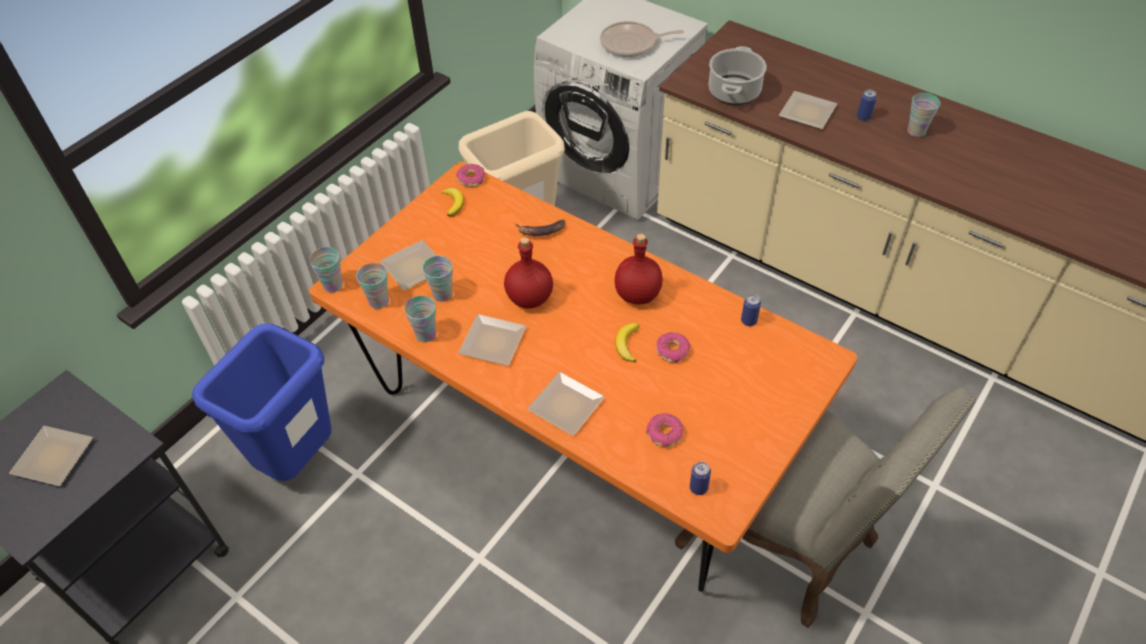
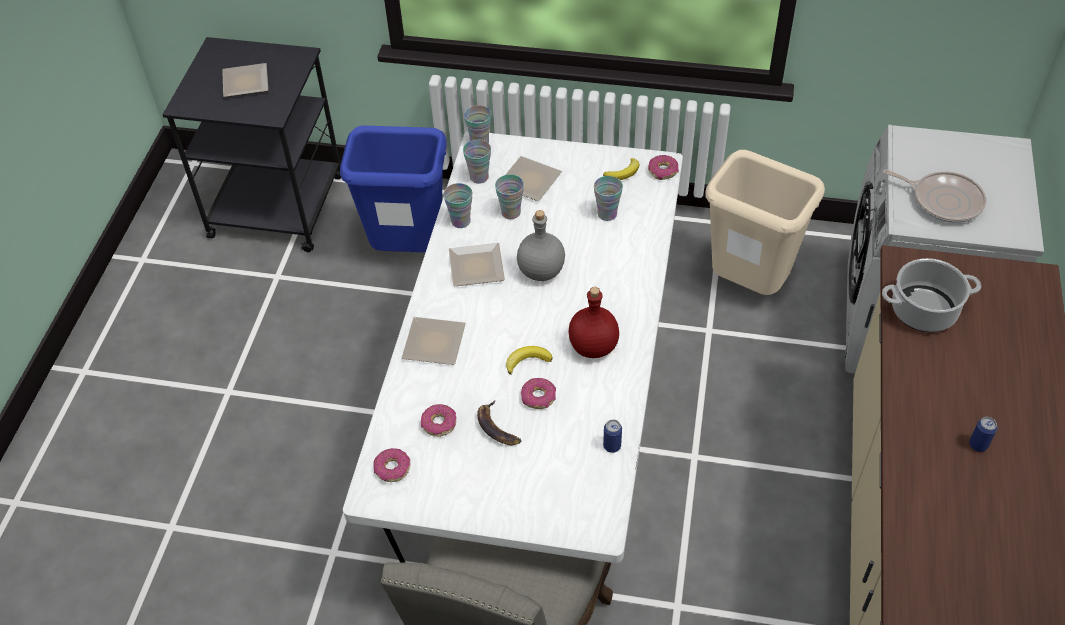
camera: 65 degrees right, 0 degrees up
(529, 297) = (542, 271): red bottle -> grey bottle
(541, 231) = (629, 246): banana -> banana (496, 427)
(578, 435) = (539, 433): orange dining table -> white dining table
(631, 44) = (943, 200): frying pan -> frying pan turned 150 degrees clockwise
(698, 488) = (392, 469): can -> donut
(805, 113) = (938, 386): plate -> none
(916, 131) = (993, 506): cup -> cup (607, 214)

